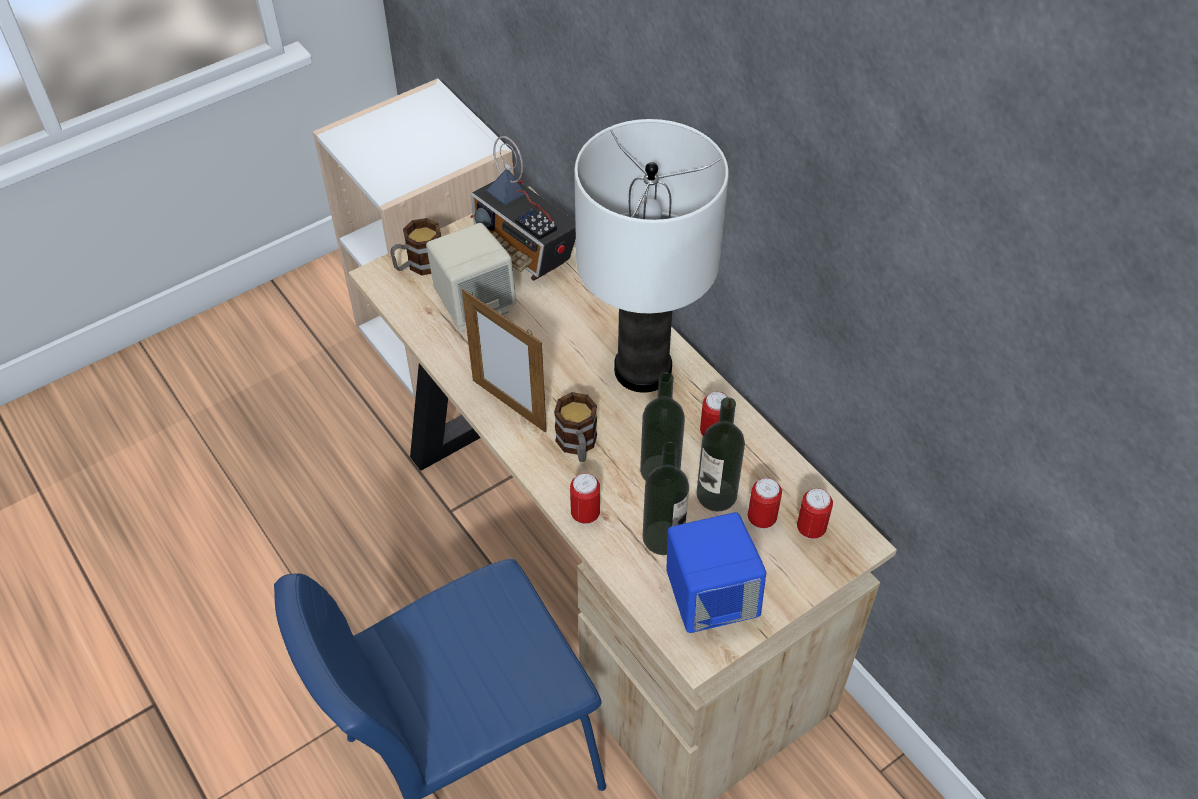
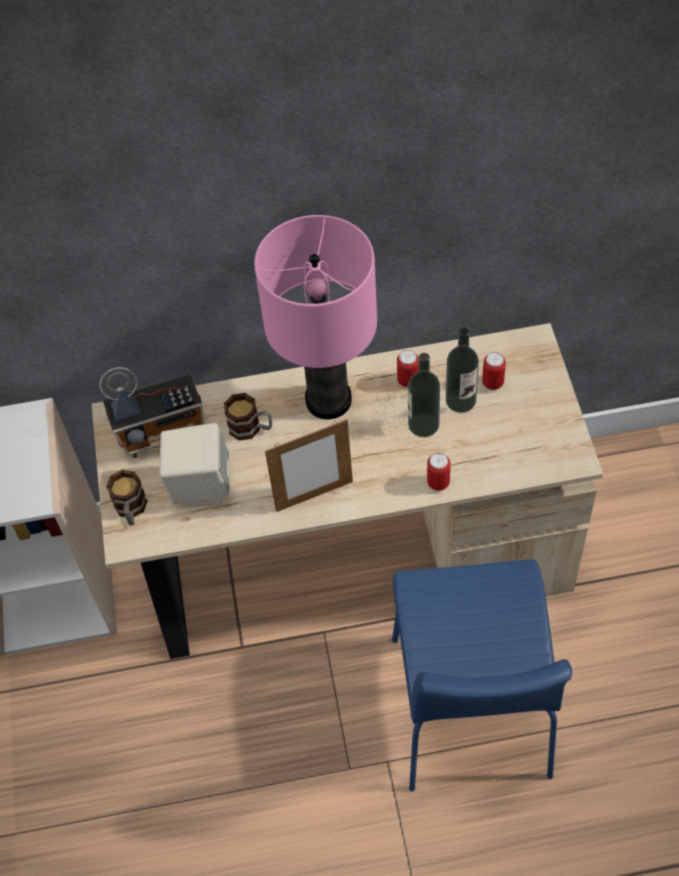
camera: 60 degrees left, 5 degrees up
(578, 445) = (375, 466): mug -> mug (251, 428)
(642, 370) = (328, 401): white table lamp -> pink table lamp
(663, 538) = (480, 444): bottle -> none
(710, 600) = (541, 437): blue speaker -> none
(810, 529) = (514, 360): can -> none

